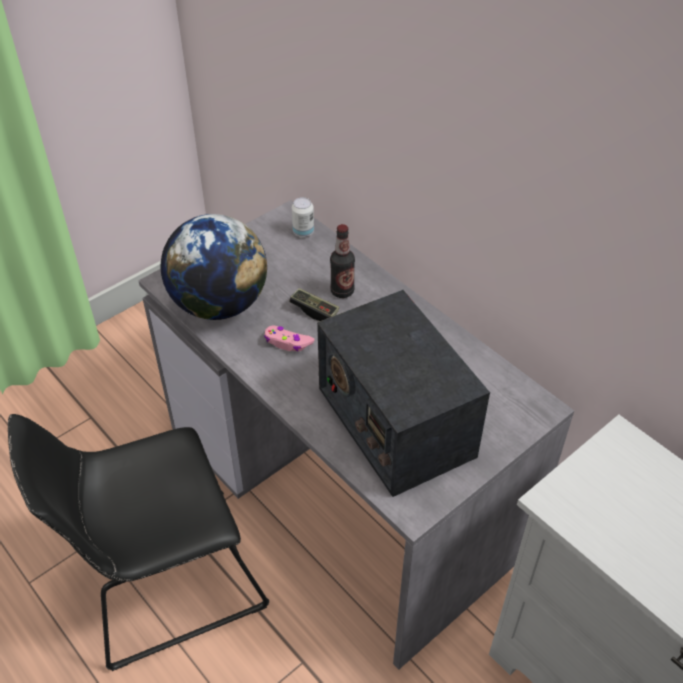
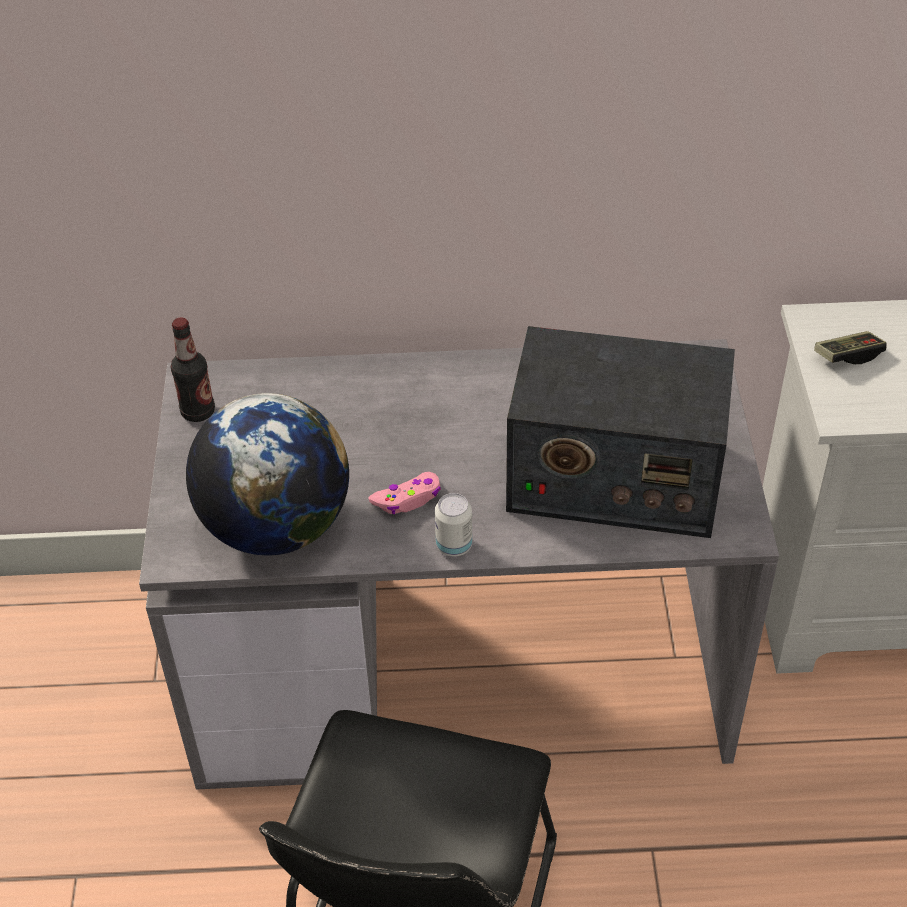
camera: 50 degrees left, 0 degrees up
(303, 232) = (240, 383): can -> can (454, 545)
(314, 310) = (382, 448): game controller -> game controller (848, 356)
(342, 291) = (378, 407): bottle -> bottle (198, 412)

